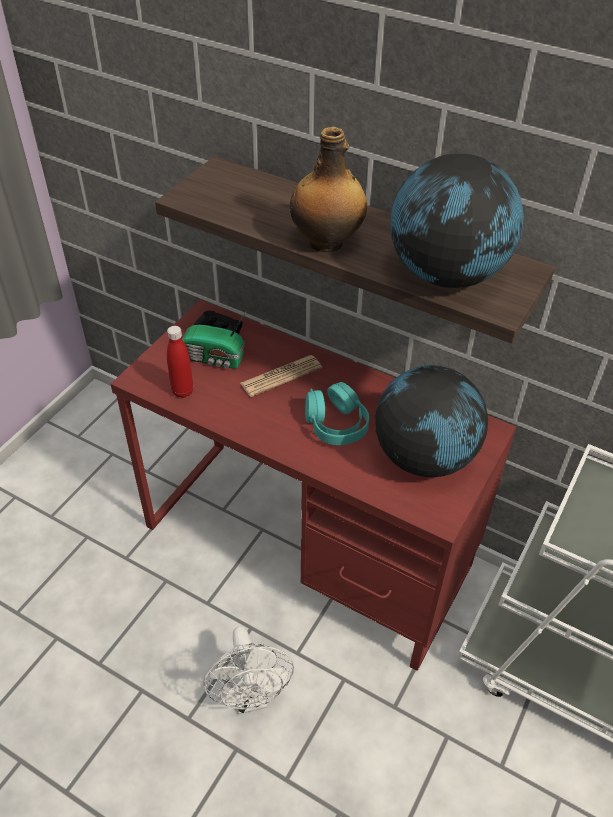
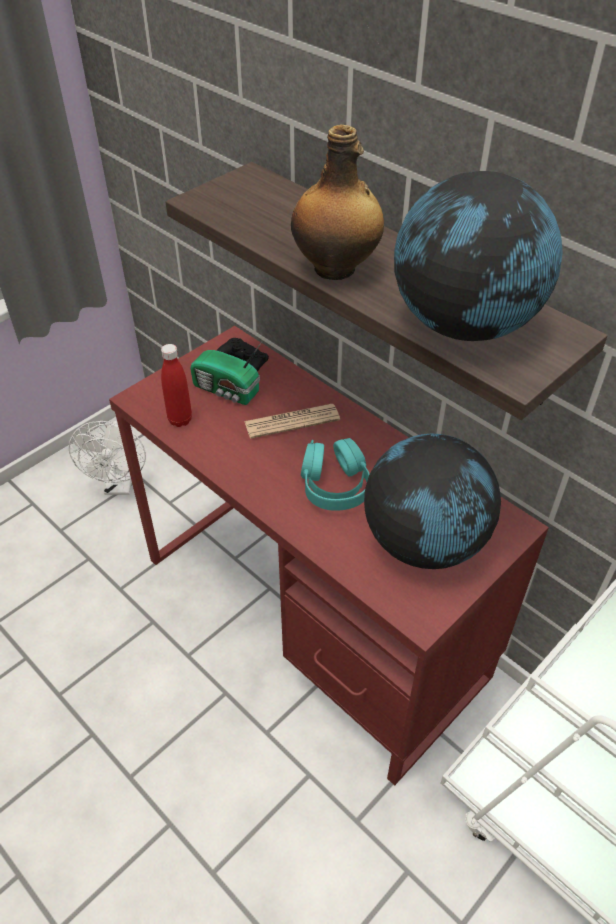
camera: 15 degrees right, 0 degrees up
(250, 696) = (202, 769): white fan -> white fan (120, 485)

